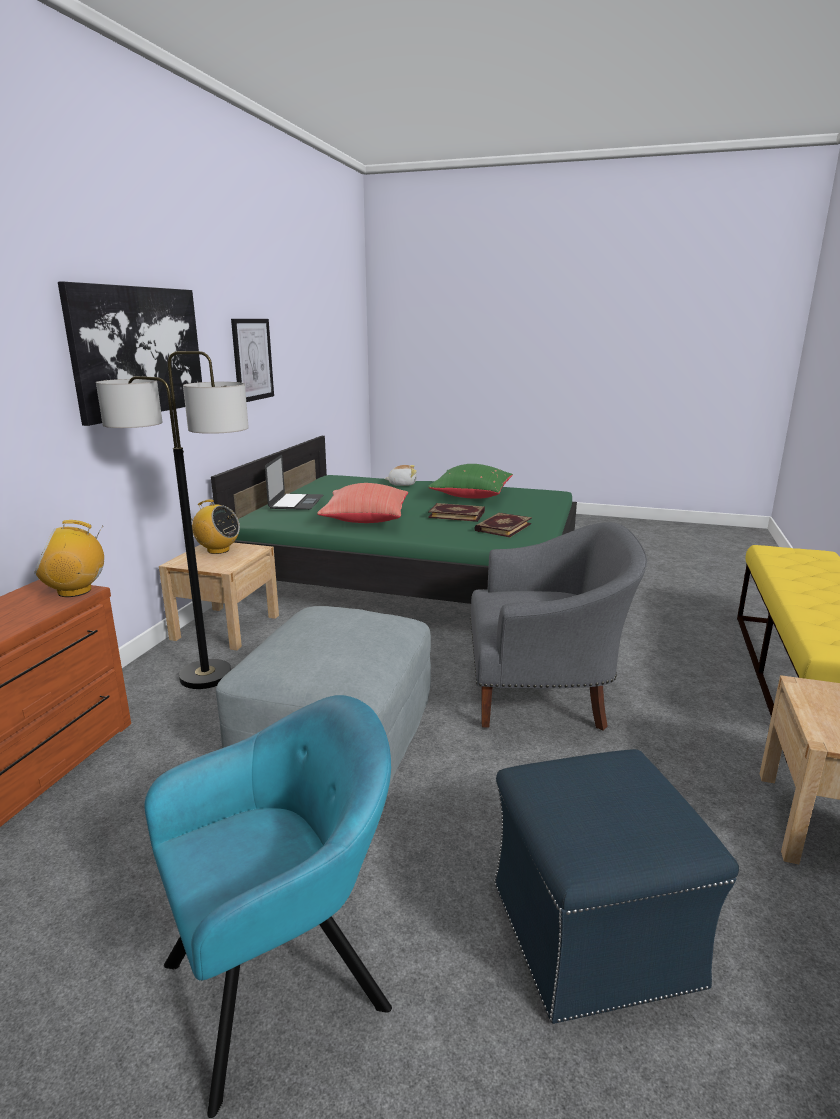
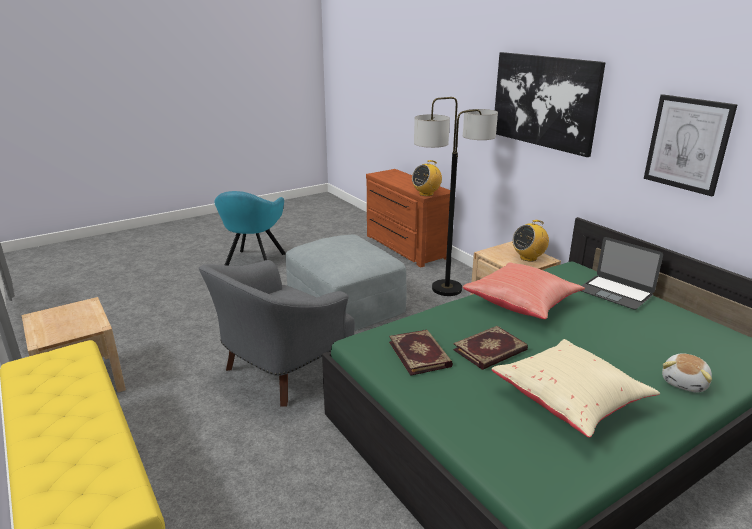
camera: 130 degrees right, 5 degrees up
(75, 591) = (426, 194): radio -> radio turned 150 degrees counterclockwise
(471, 496) = (570, 401): green pillow -> beige pillow
(591, 931) = (179, 304): blue ottoman -> none

